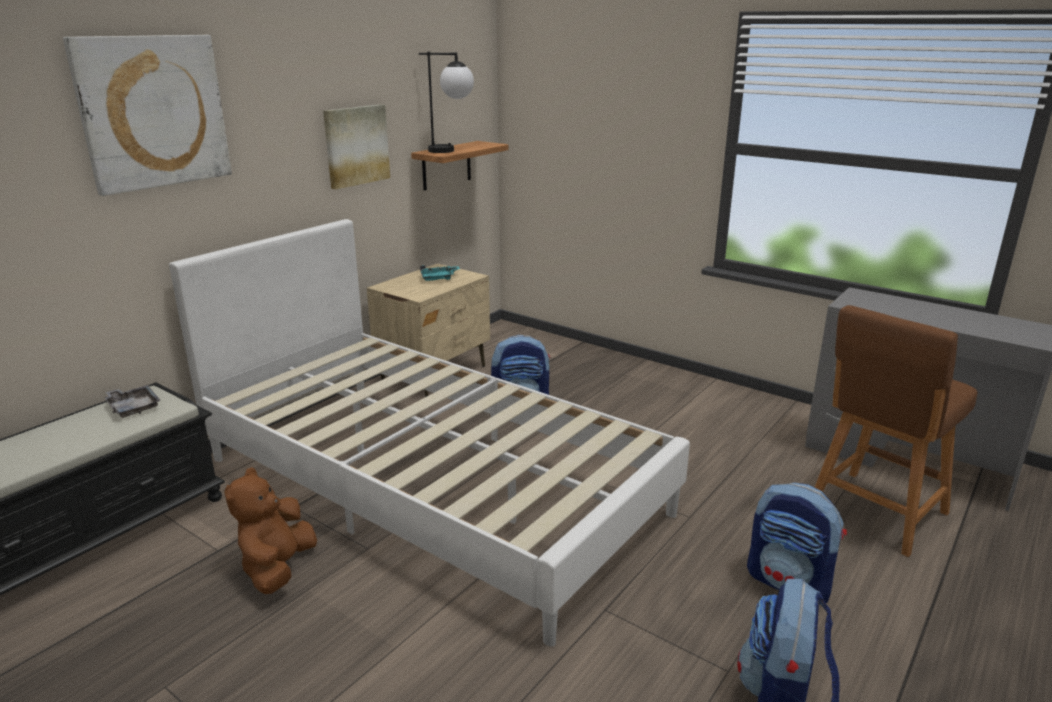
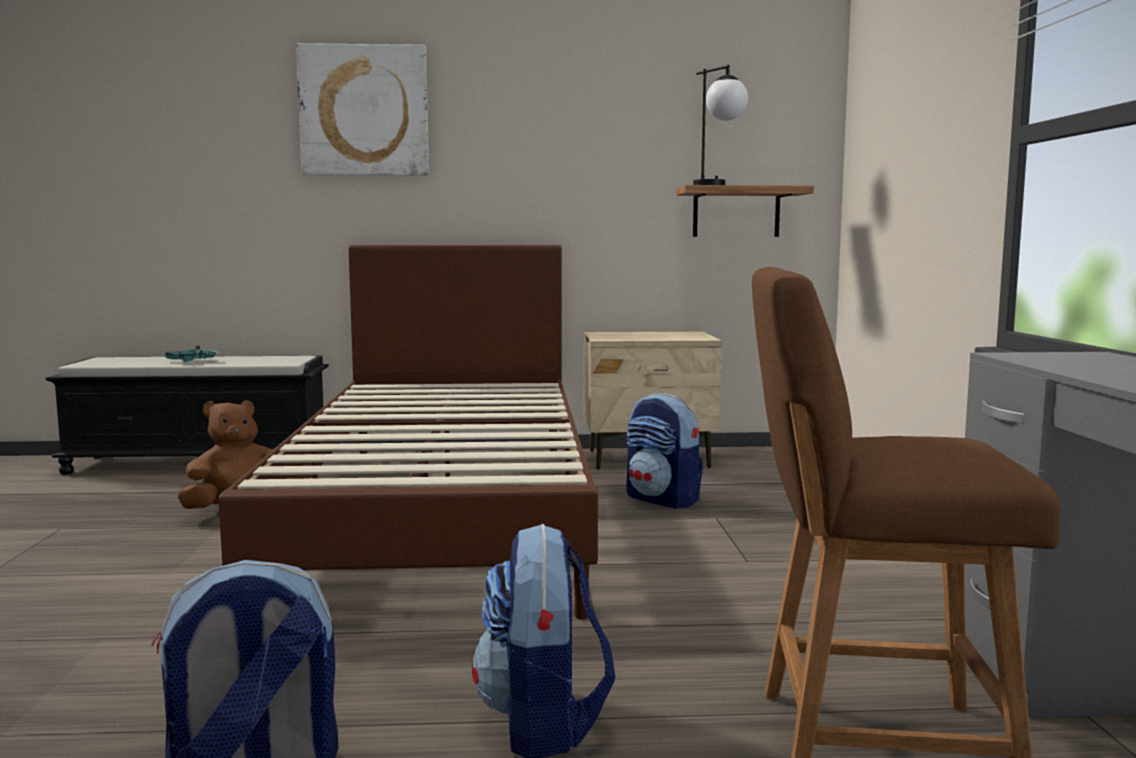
camera: 50 degrees right, 15 degrees down
(133, 407) = (272, 359): grey tray -> none
(356, 145) = (592, 169): picture -> none
(430, 484) = (443, 512): white bed -> brown bed
(439, 278) = (664, 336): turquoise tray -> turquoise tray (192, 361)

